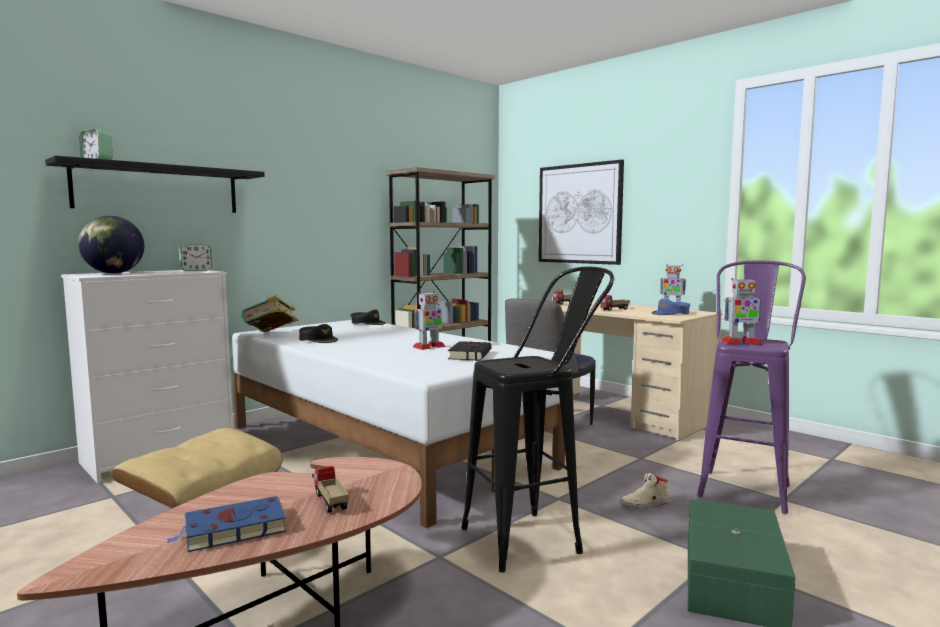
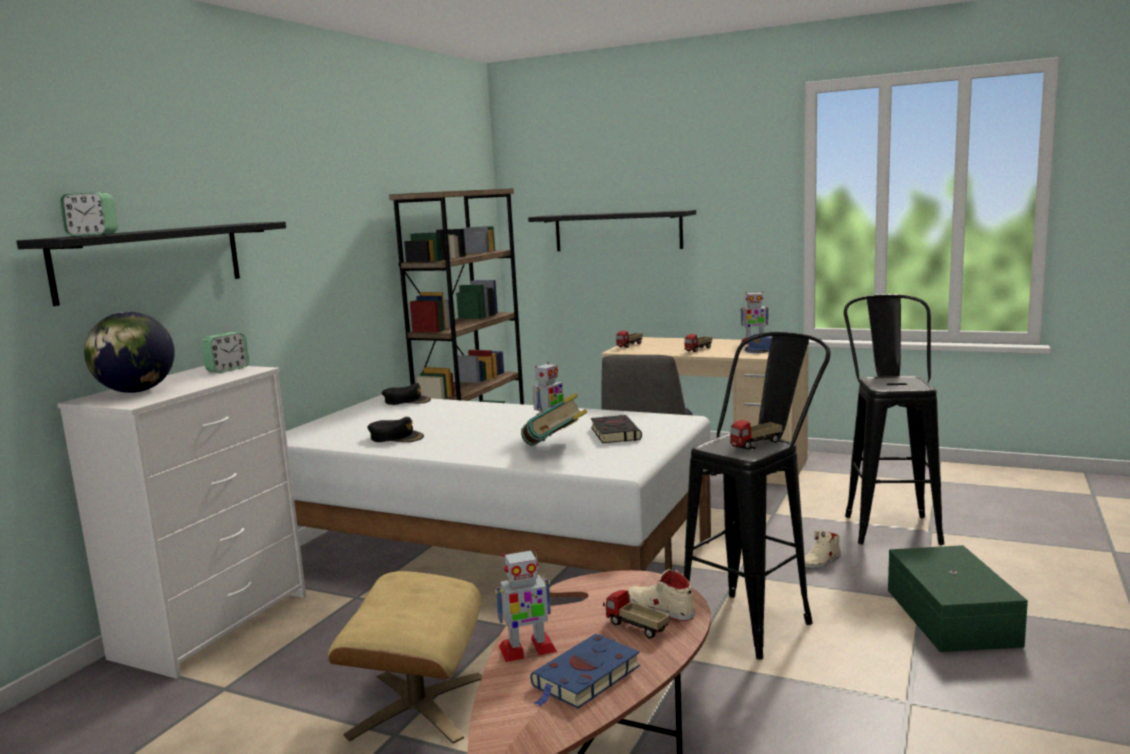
camera: 20 degrees left, 5 degrees up
(271, 334) = (315, 438): book -> book (555, 448)
(370, 492) = (659, 608): none -> beige shoe
(533, 365) = (756, 444): none -> toy truck
(579, 214) = (617, 231): picture -> black shelf
(740, 342) = (886, 384): toy robot -> toy robot (527, 649)
(745, 485) = (888, 524): purple stool -> black stool

